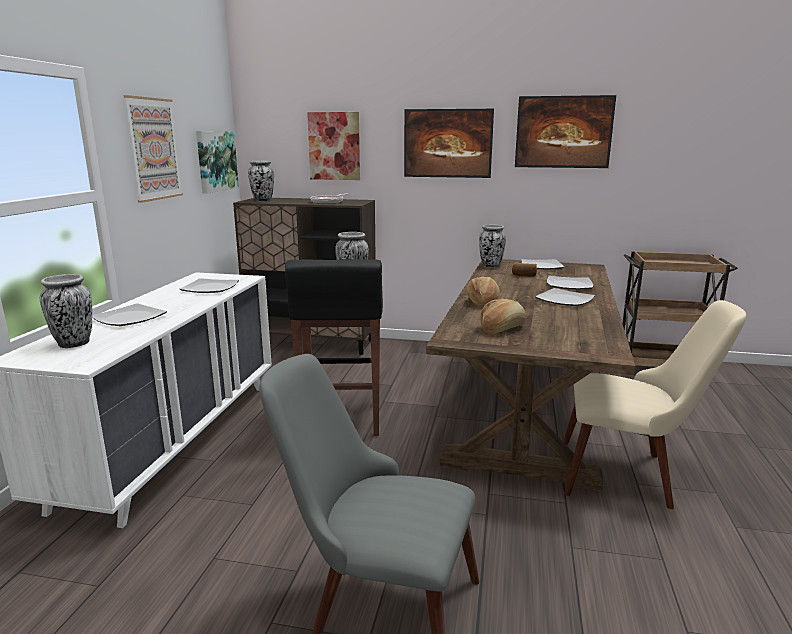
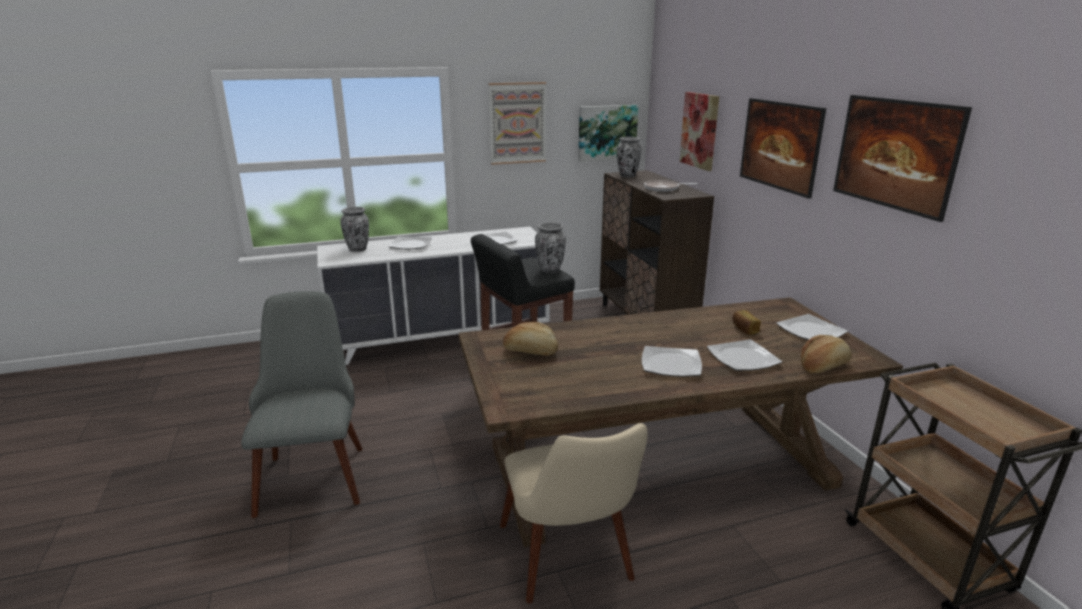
camera: 60 degrees right, 5 degrees up
(483, 302) = (603, 330): bread -> bread (823, 366)
(491, 266) = (755, 307): vase -> none

